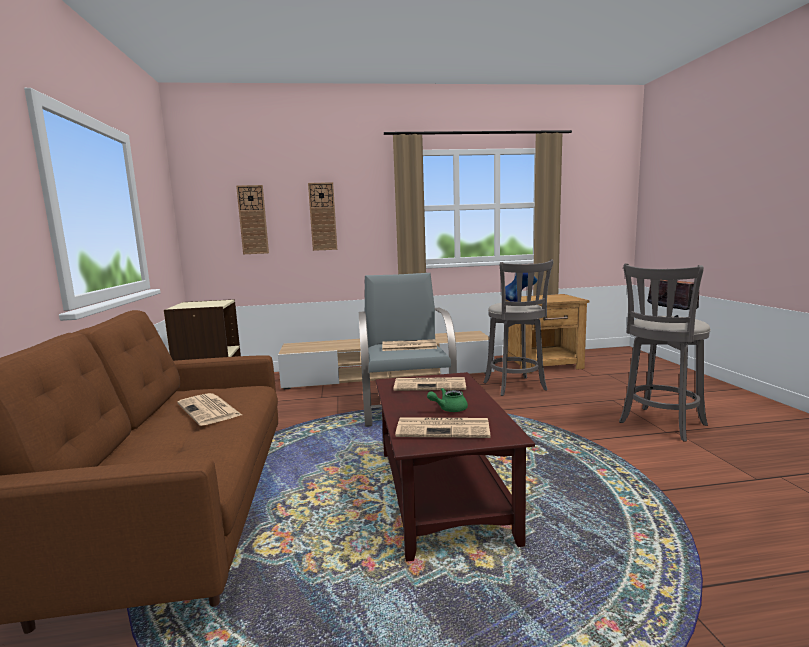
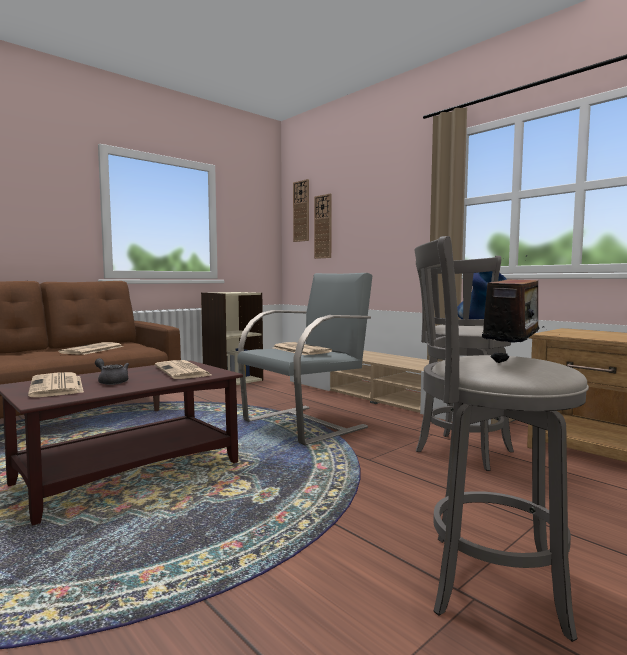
camera: 55 degrees right, 5 degrees down
(322, 216) = (372, 220): wall clock -> wall clock (301, 211)
(449, 409) = (111, 382): green teapot -> grey teapot

